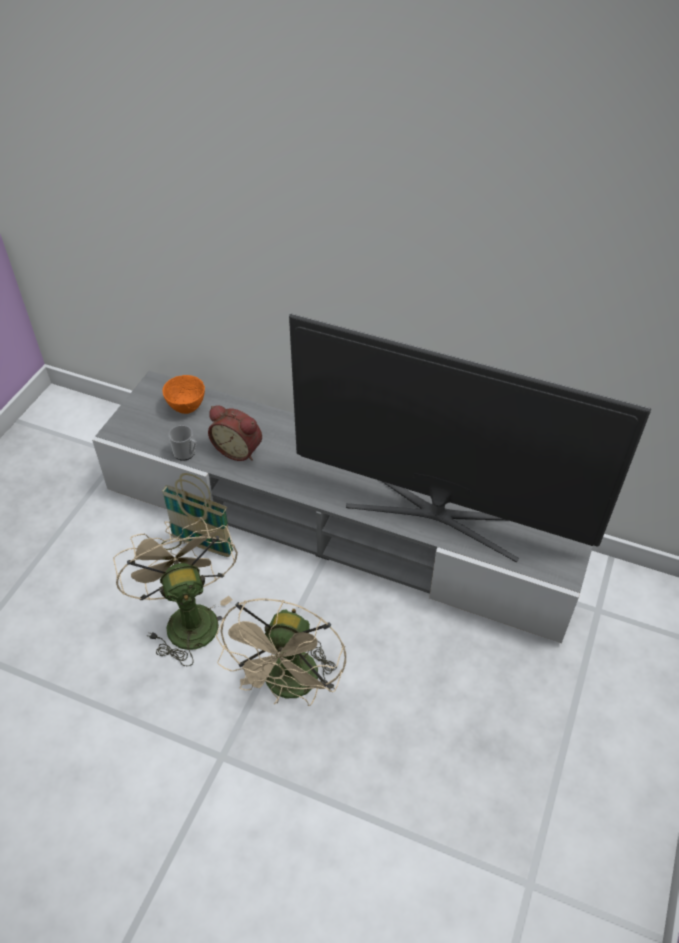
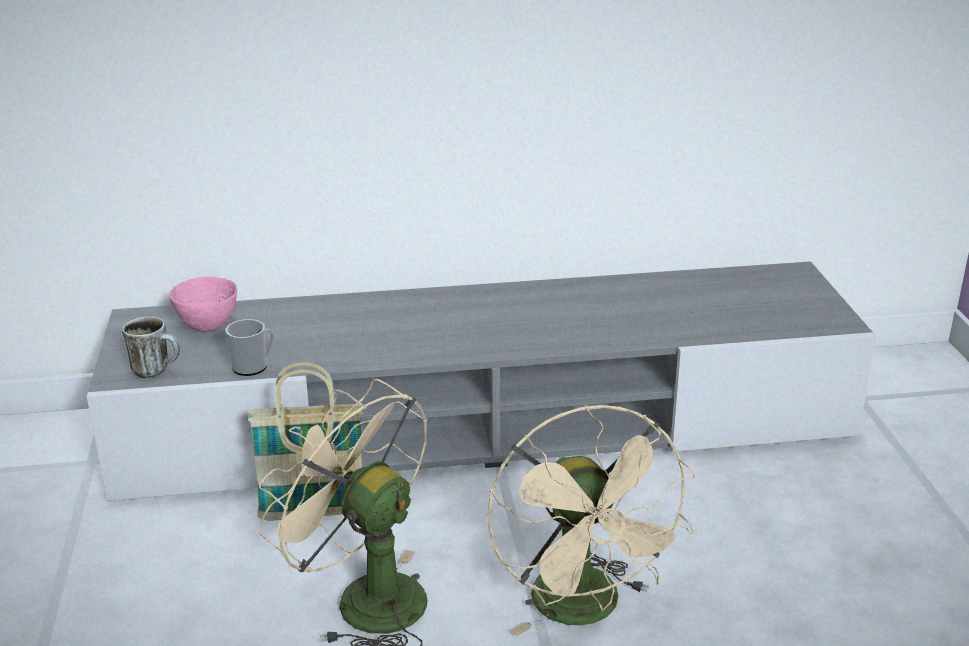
camera: 30 degrees left, 20 degrees down
(137, 434) = (157, 370): none -> mug
(186, 407) = (207, 326): orange bowl -> pink bowl
(239, 449) = (327, 342): alarm clock -> none
(439, 512) = (645, 318): television -> none

